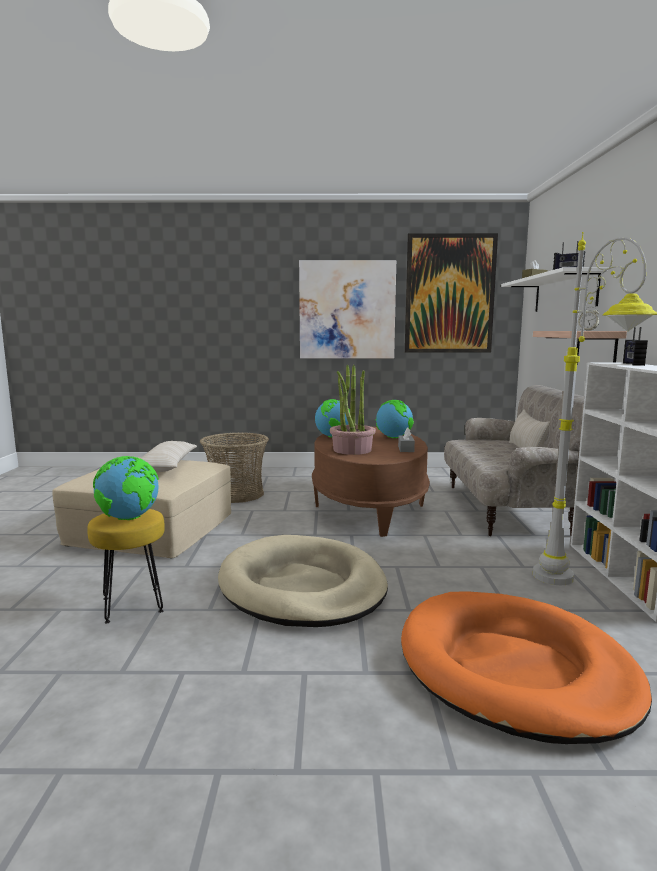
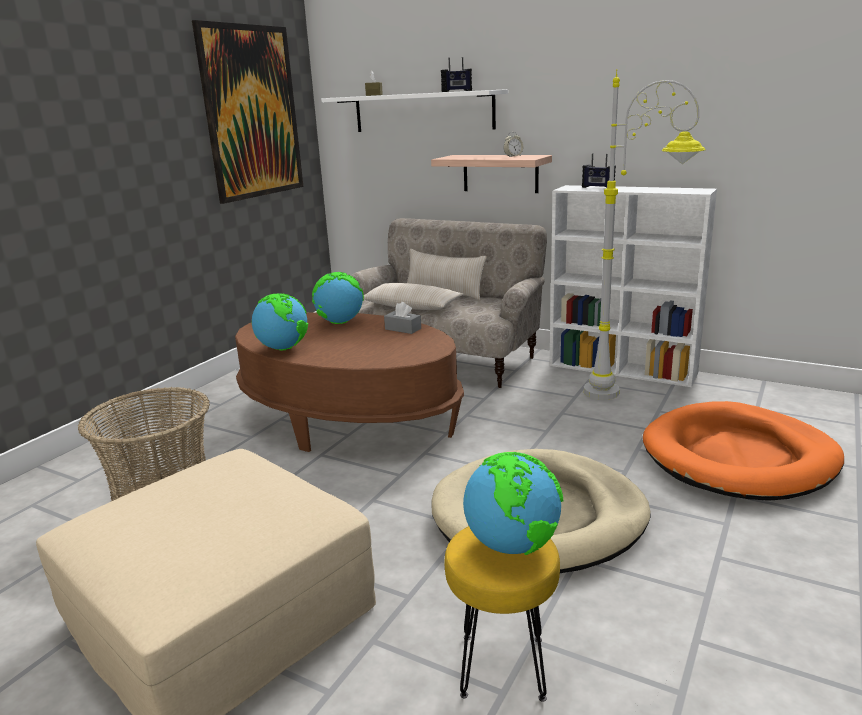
camera: 60 degrees left, 10 degrees up
(166, 466) = (211, 494): beige pillow -> beige pillow (411, 306)
(347, 310) = (137, 148): picture -> none
(352, 450) = (370, 352): potted plant -> none

